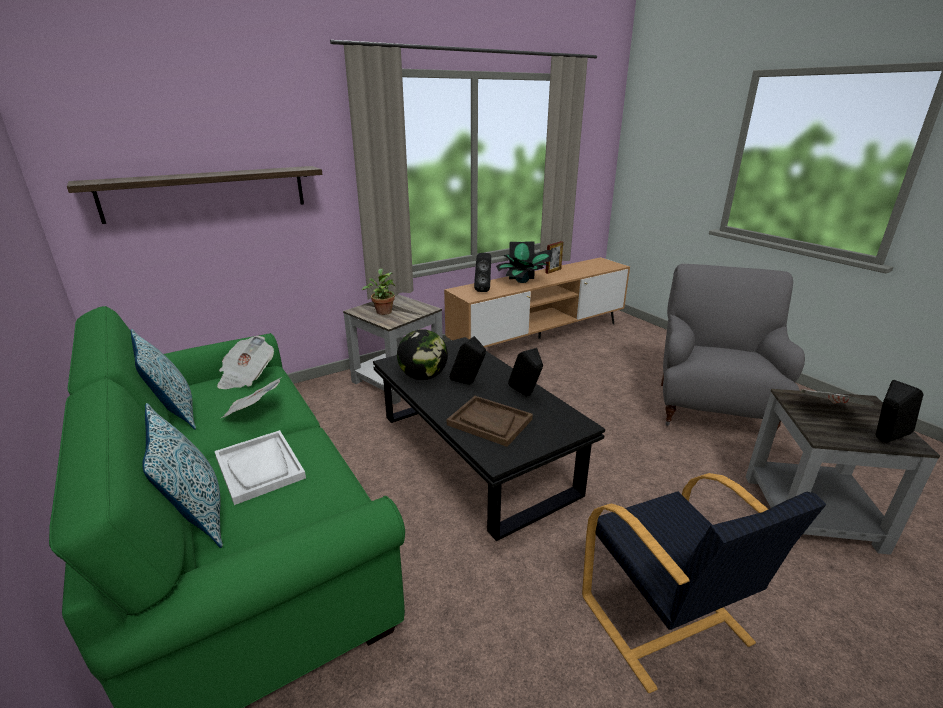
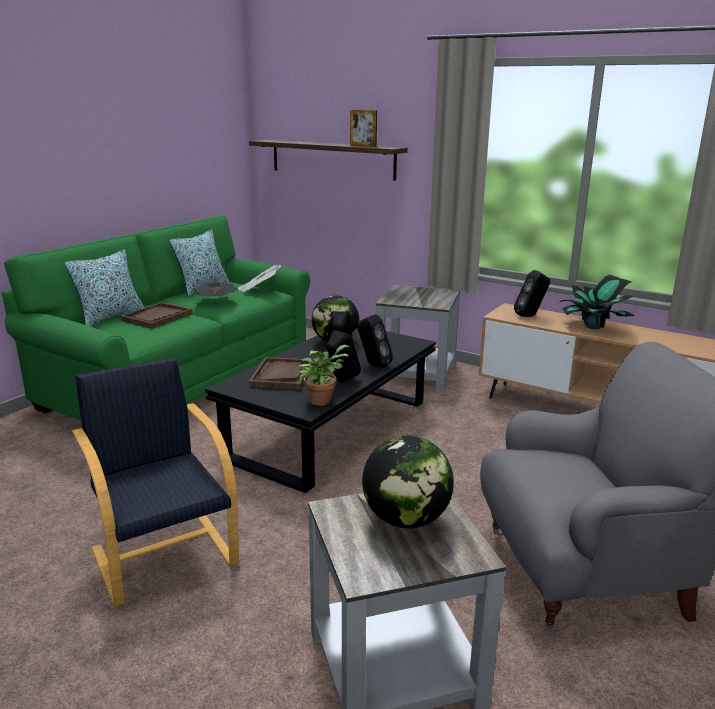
camera: 65 degrees right, 5 degrees down
(260, 467) = (157, 317): white tray -> brown tray
(383, 311) = (410, 294): potted plant -> potted plant (322, 400)
(553, 271) = (666, 336): picture frame -> picture frame (363, 146)
(665, 622) = (164, 555): black armchair -> black armchair turned 105 degrees clockwise
(830, 412) = (406, 519): newspaper -> globe
(882, 441) = (353, 552): black speaker -> black speaker (373, 365)

